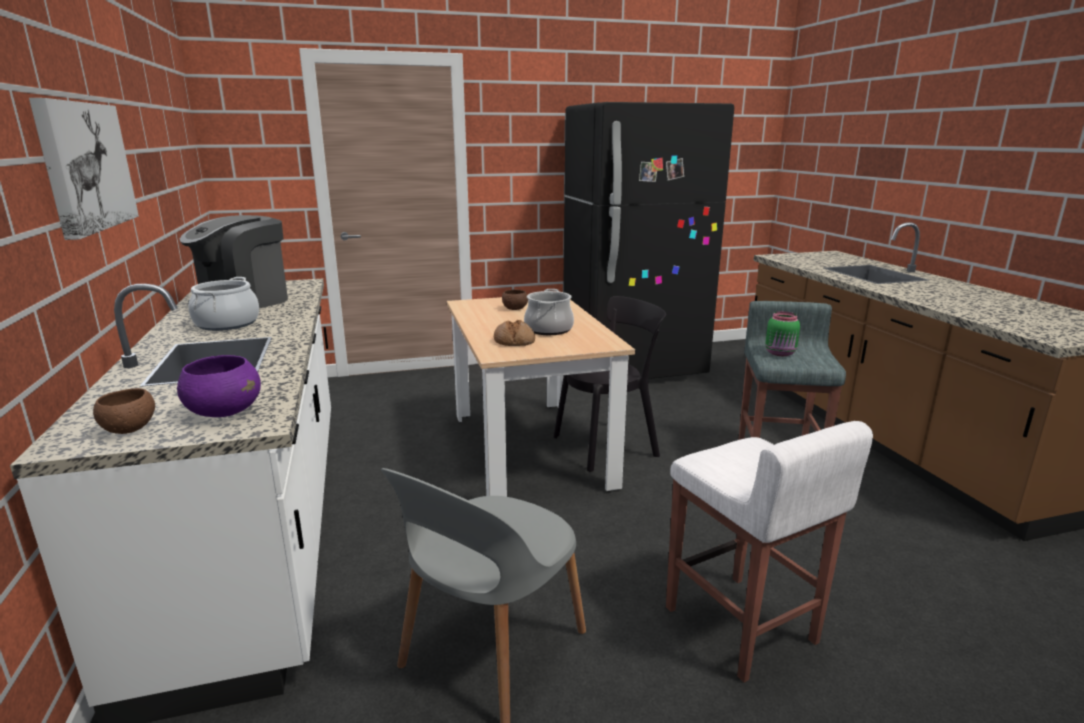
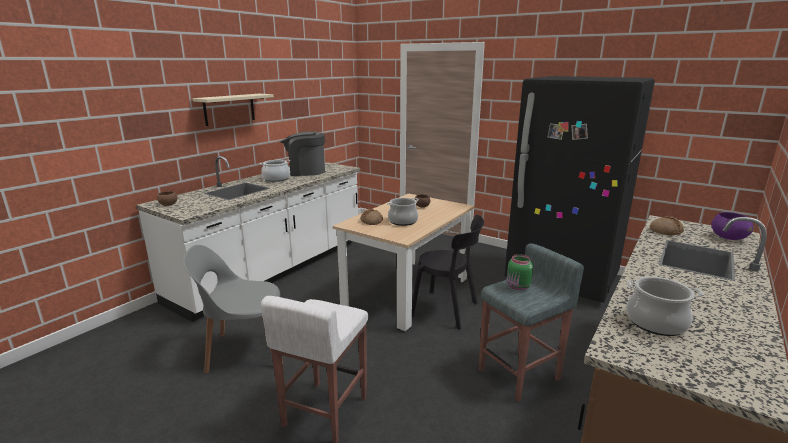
camera: 50 degrees right, 0 degrees up
(85, 166) = (229, 109): picture -> beige shelf
(224, 412) = (192, 208): purple bowl -> purple bowl (728, 238)
(801, 262) = (665, 231): none -> bread
(1001, 315) = (656, 322): none -> cooking pot

